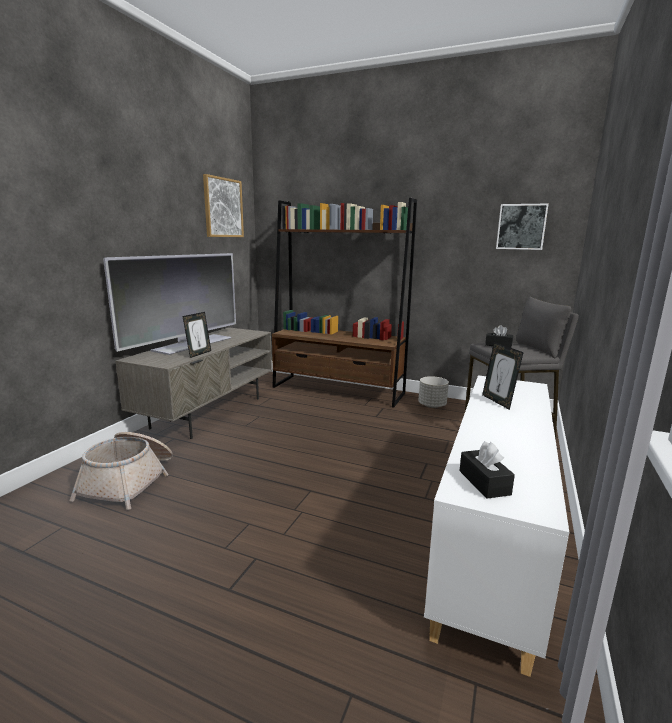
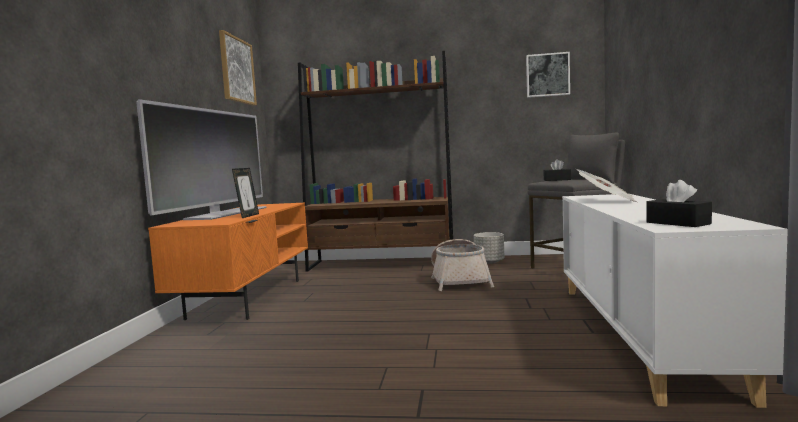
camera: 15 degrees left, 10 degrees down
(130, 481) = (203, 362): basket -> basket (459, 280)
(208, 412) = (247, 297): grey tv stand -> orange tv stand
(498, 401) = (607, 201): picture frame -> newspaper

